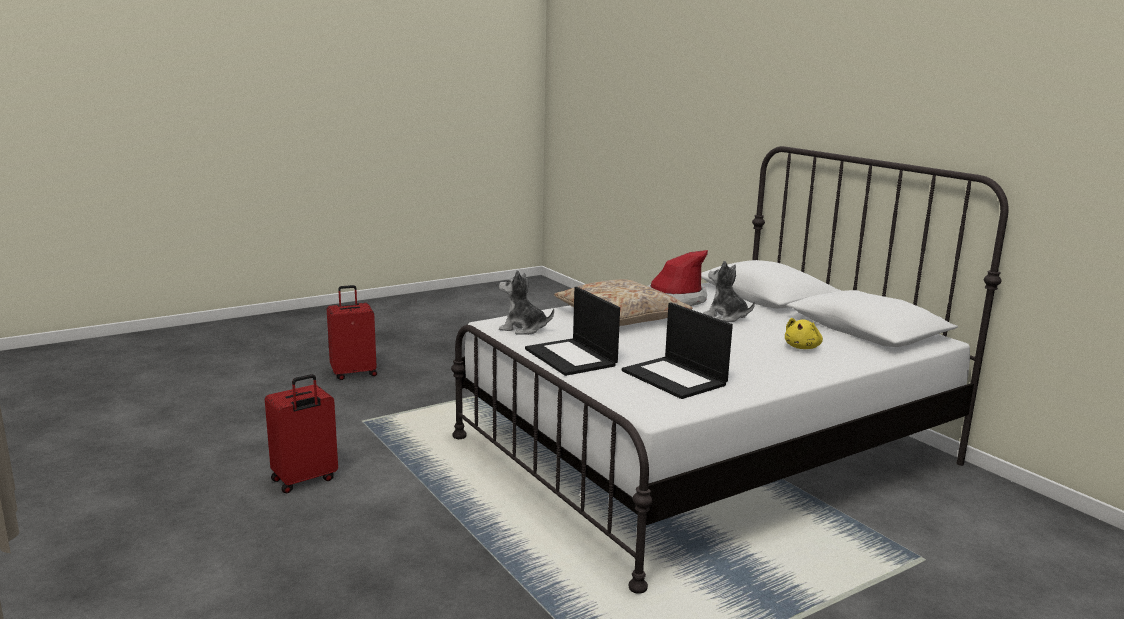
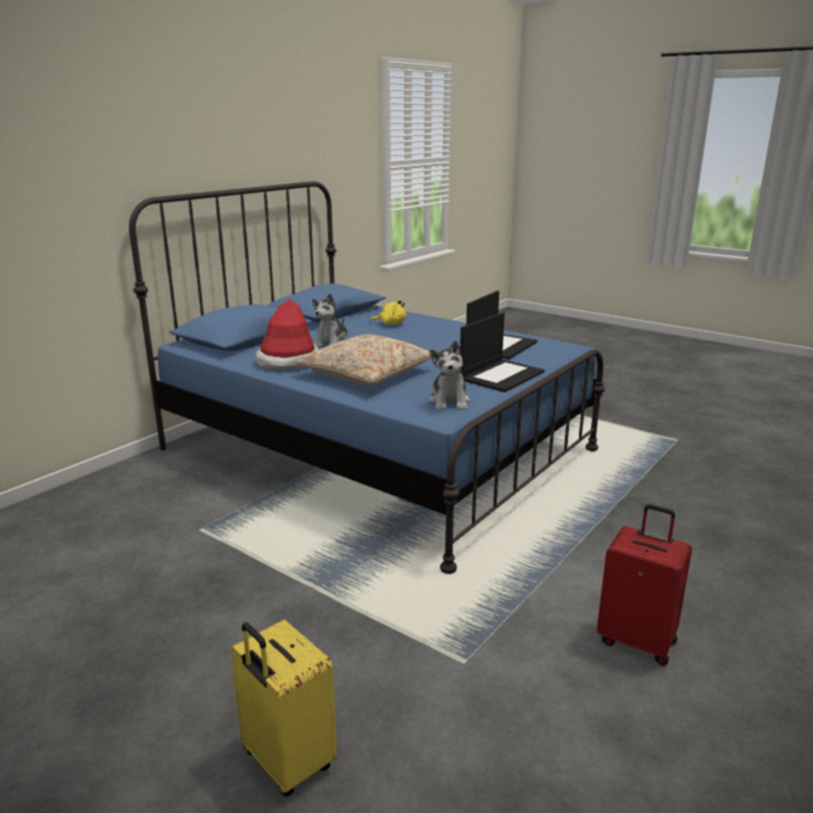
camera: 110 degrees left, 5 degrees up
(354, 373) = (286, 762): red suitcase -> yellow suitcase
(706, 450) = (377, 449): white bed -> blue bed

